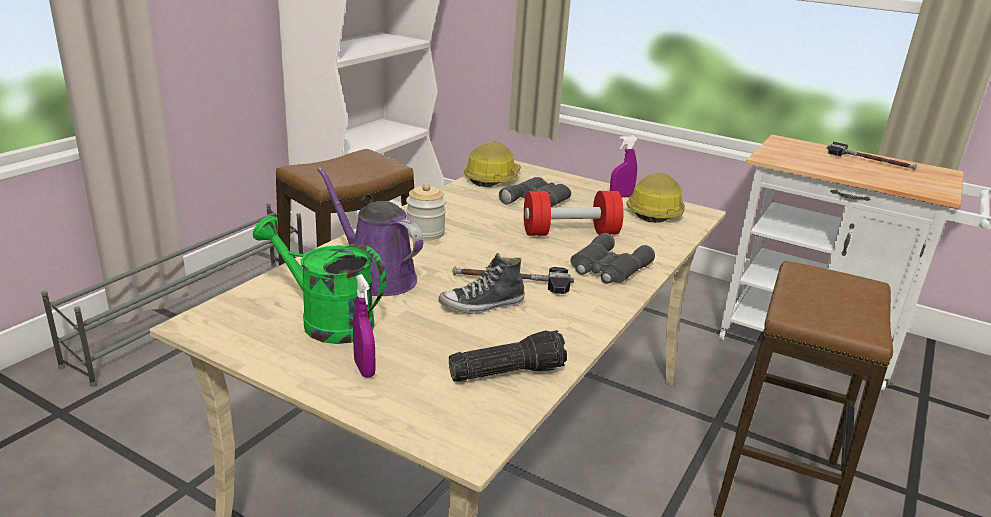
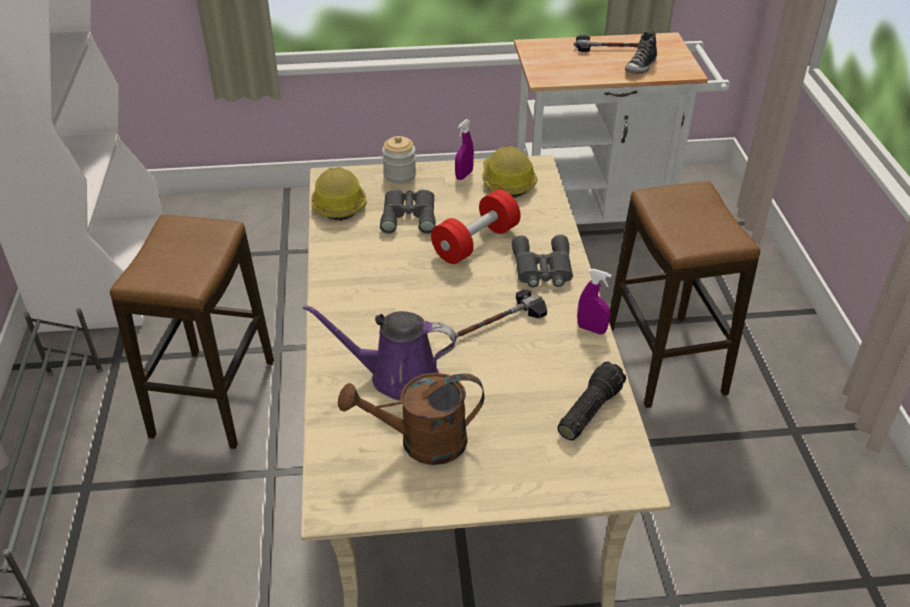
camera: 35 degrees left, 15 degrees up
(326, 321) = (421, 443): green watering can -> brown watering can
(364, 369) = (502, 467): purple spray bottle -> purple spray bottle (591, 329)
(425, 233) = (370, 305): jar -> jar (399, 175)
(482, 305) = (504, 359): shoe -> shoe (641, 67)

